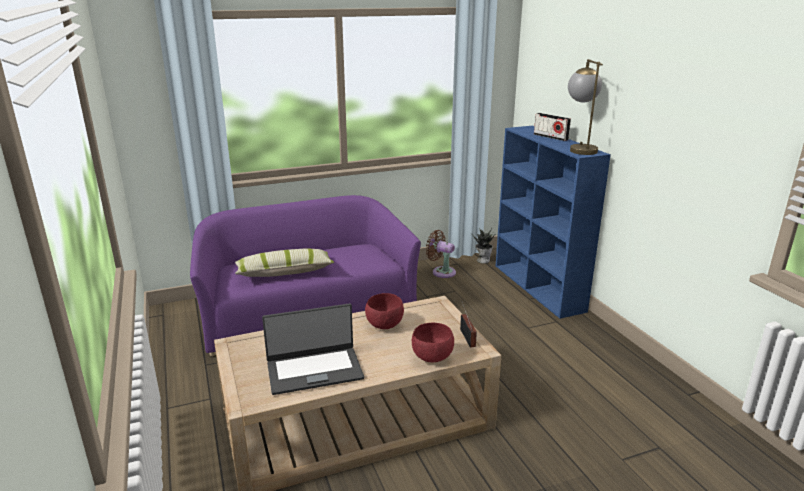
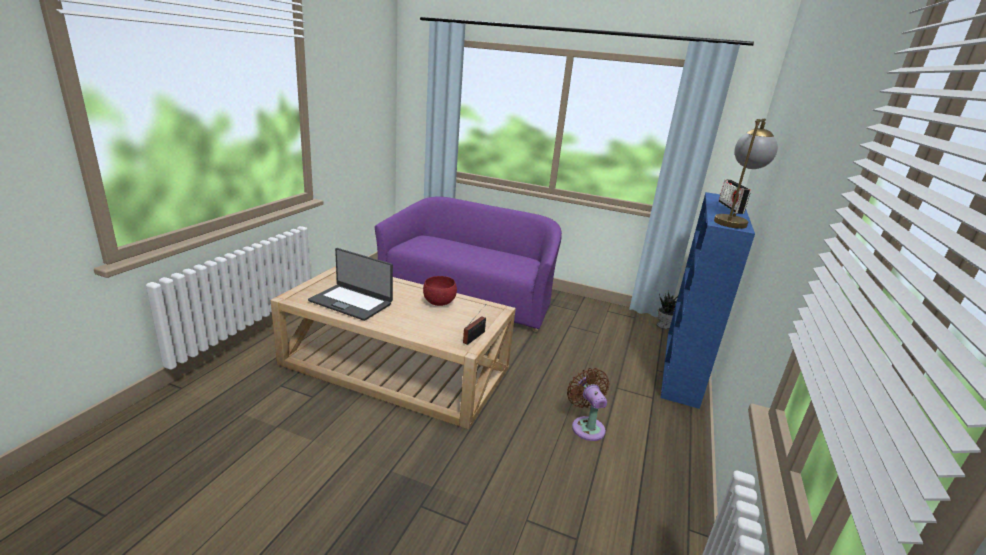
camera: 40 degrees right, 0 degrees up
(284, 272) = (448, 252): pillow -> none
(432, 358) = (426, 334): red bowl -> none
(441, 272) = (611, 316): brown fan -> brown fan (586, 426)

